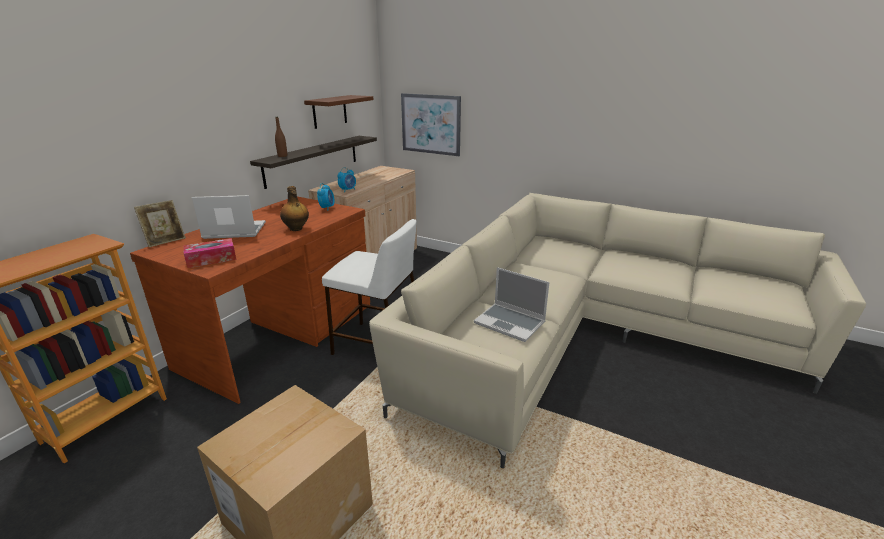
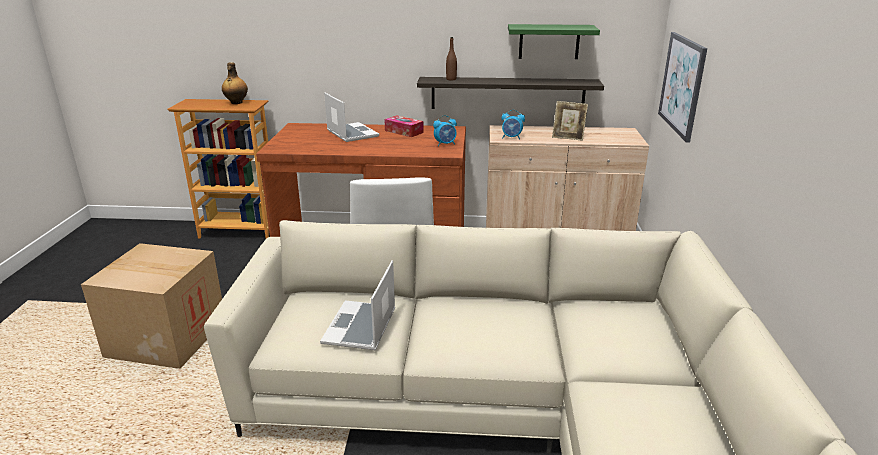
camera: 65 degrees right, 0 degrees up
(165, 241) = (315, 123): picture frame -> picture frame (568, 137)
(211, 259) = (290, 144): tissue box -> tissue box (404, 131)
(296, 229) = (376, 149): bottle -> bottle (236, 103)
(329, 111) = (549, 41): brown shelf -> green shelf

